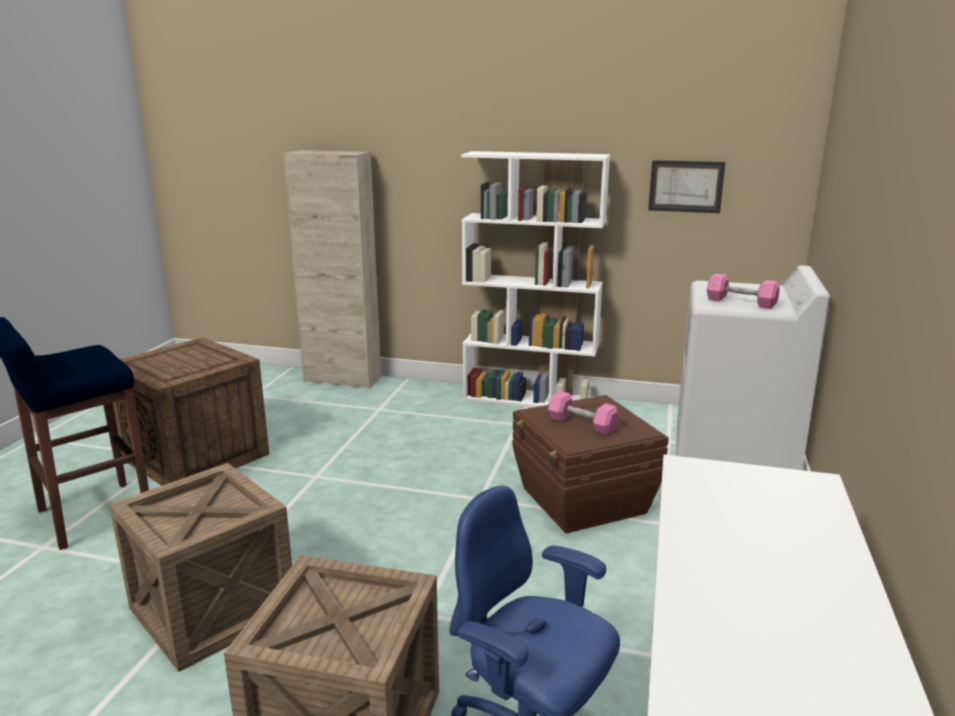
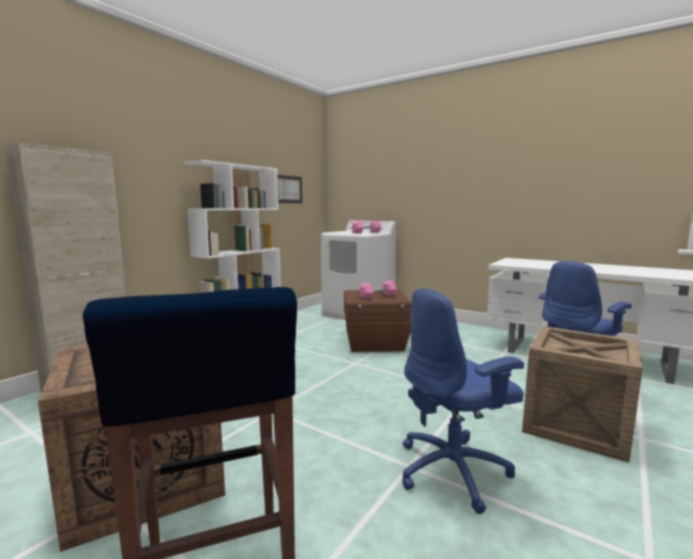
camera: 70 degrees left, 10 degrees down
(212, 609) = (454, 471): crate -> blue office chair

